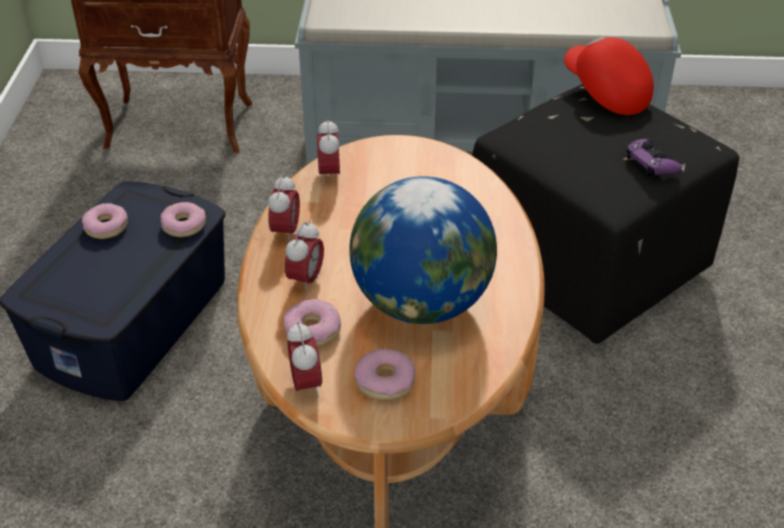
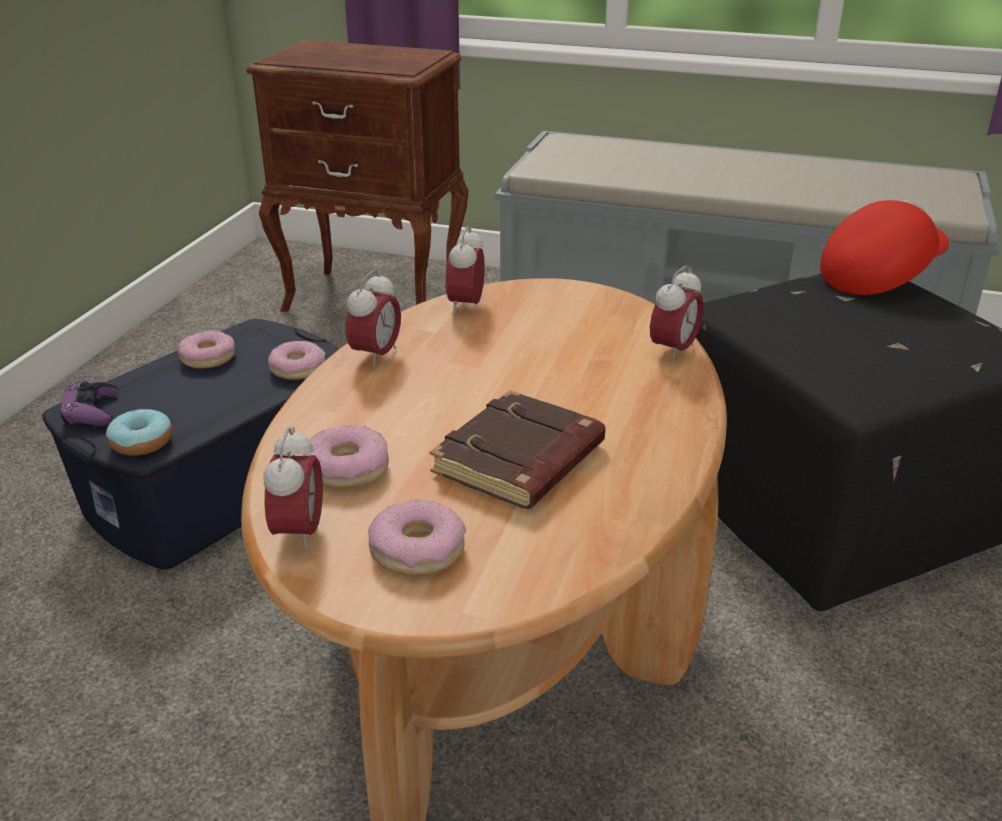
camera: 15 degrees right, 10 degrees down
(97, 314) = (141, 442): none -> donut
(306, 280) = (372, 410): alarm clock -> alarm clock (673, 351)
(421, 303) = (520, 461): globe -> brown book
(605, 92) = (879, 275): red cap -> red cap turned 75 degrees clockwise
(651, 163) = (928, 355): purple game controller -> purple game controller (91, 411)

